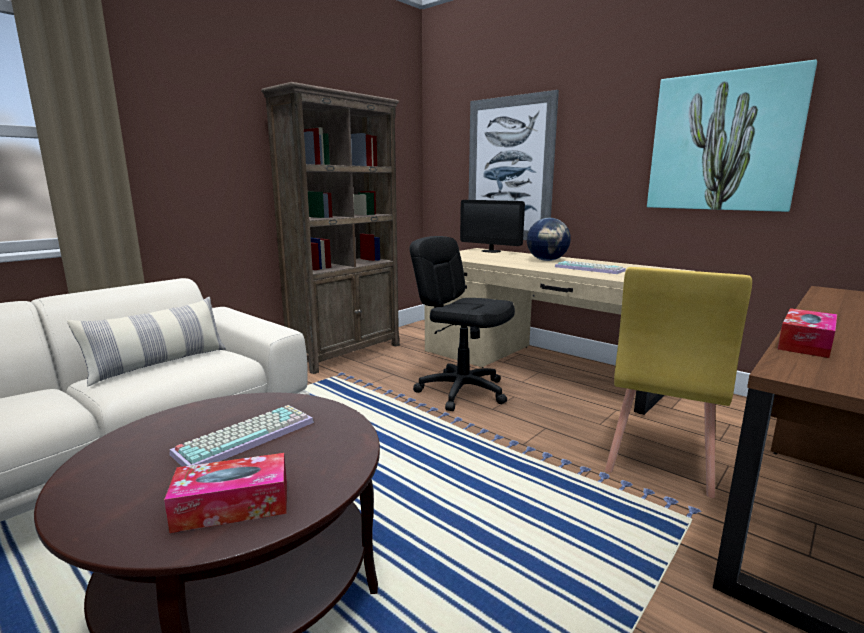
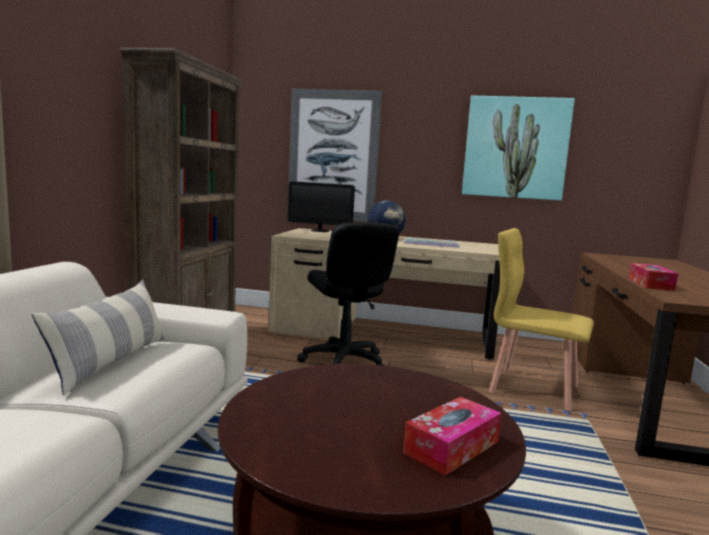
camera: 30 degrees left, 5 degrees down
(246, 436) = (360, 401): keyboard -> none
(462, 391) = (343, 362): black office chair -> black office chair turned 120 degrees counterclockwise
(659, 460) = (533, 388): yellow chair -> yellow chair turned 120 degrees clockwise

